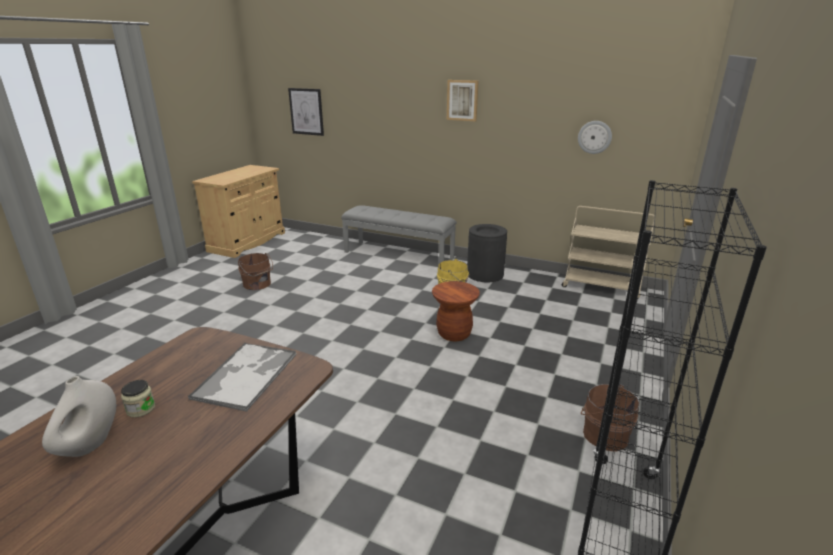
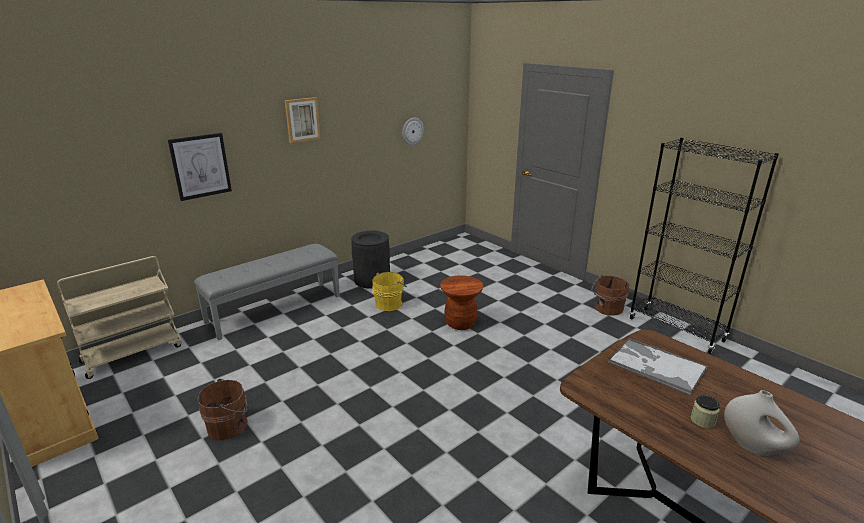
camera: 65 degrees left, 0 degrees up
(306, 111) = (69, 177): picture -> picture (200, 166)
(601, 287) = (441, 247): beige cart -> beige cart (133, 353)

